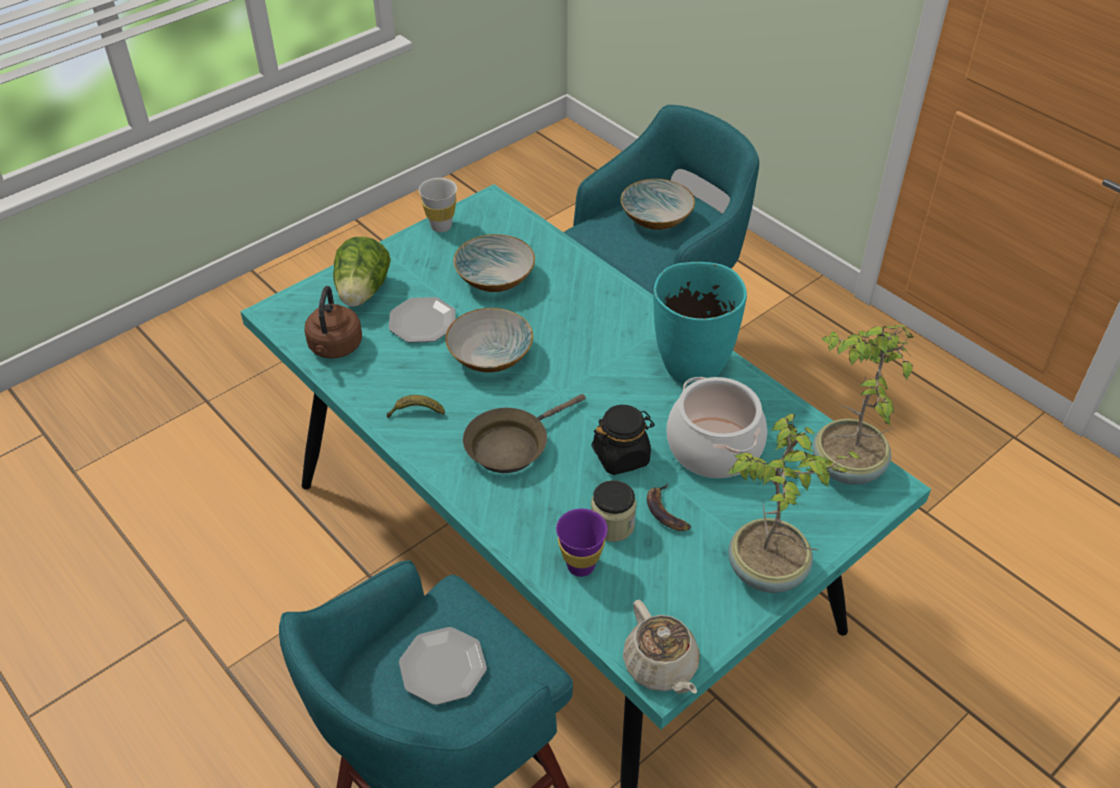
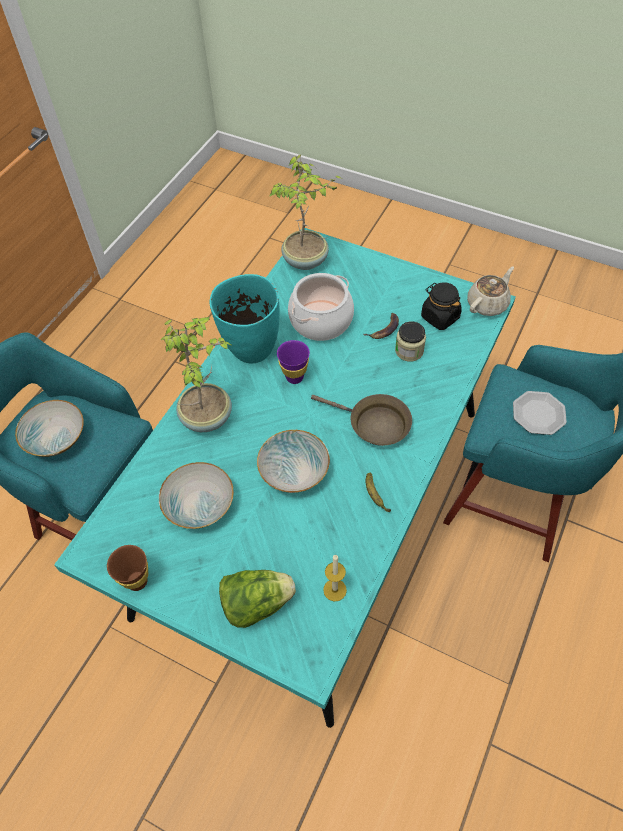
camera: 110 degrees left, 10 degrees up
(335, 348) = (335, 590): brown kettle -> candle
(422, 322) = (275, 537): plate -> none
(441, 226) = (137, 581): white cup -> brown cup
(580, 566) = (447, 356): purple cup -> purple cup (294, 377)
(621, 456) = (352, 363): black jar -> black jar (439, 317)
(768, 572) = (401, 277): potted plant -> potted plant (207, 416)

